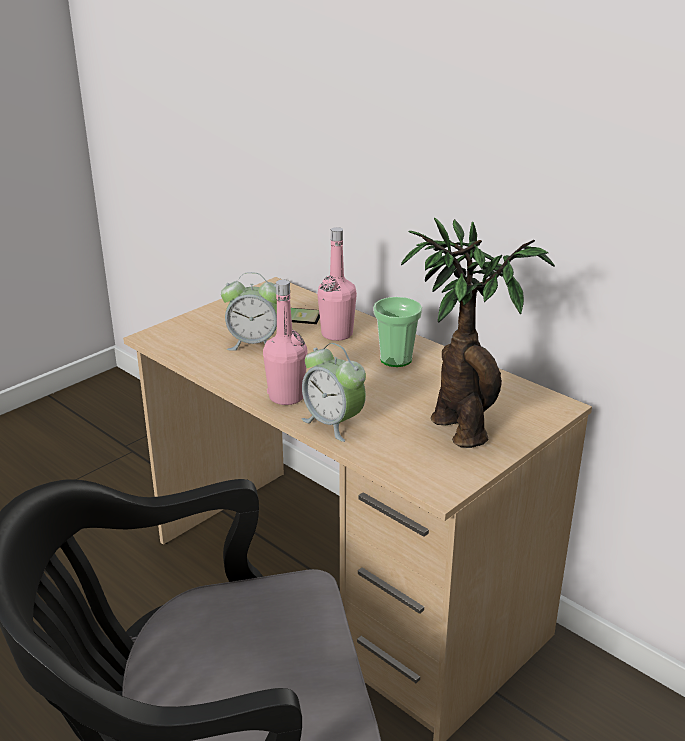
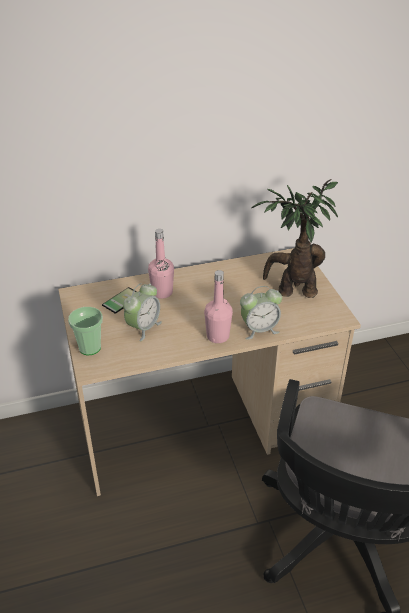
camera: 60 degrees left, 10 degrees up
(396, 359) = (210, 283): cup -> cup (90, 347)

